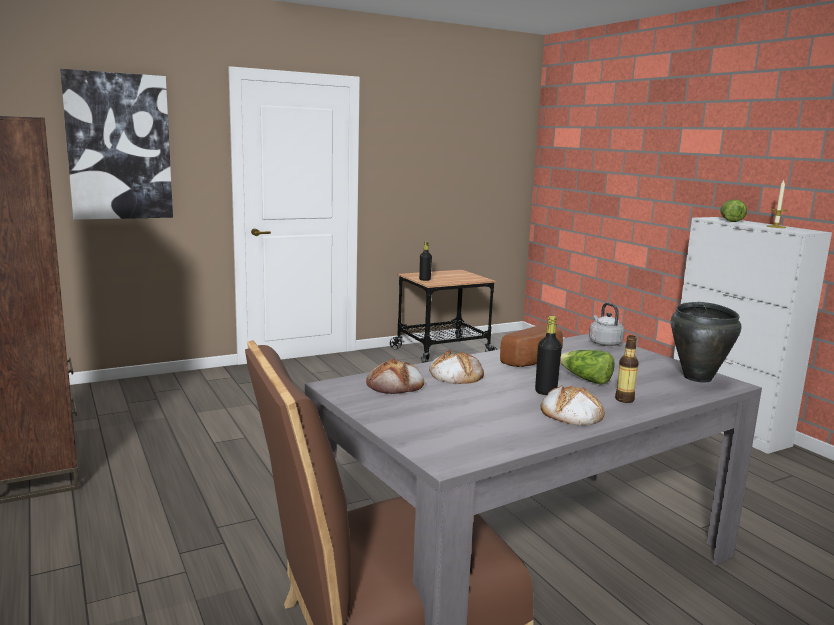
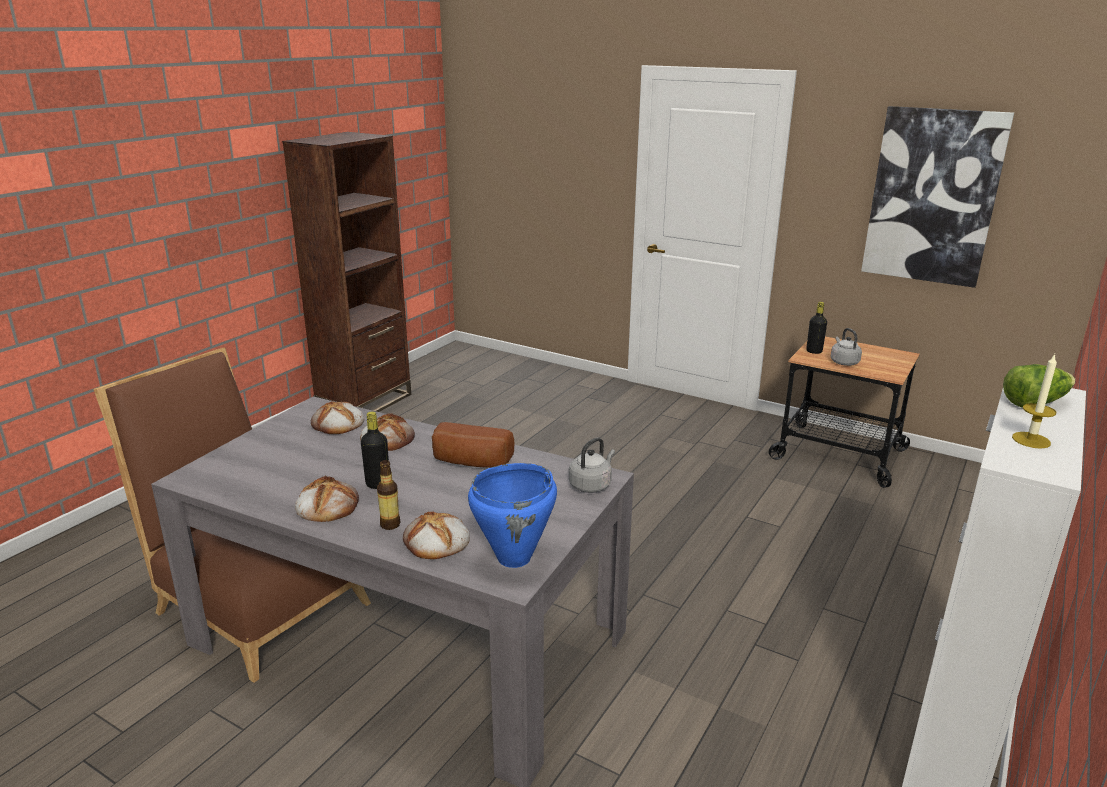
camera: 60 degrees right, 10 degrees up
(119, 147) = (542, 148): picture -> picture (933, 196)
(450, 280) = (843, 362): none -> grey kettle
(585, 380) = (435, 496): lettuce -> none
(662, 392) = (436, 542): none -> bread
(698, 378) = (515, 558): black cooking pot -> blue cooking pot

